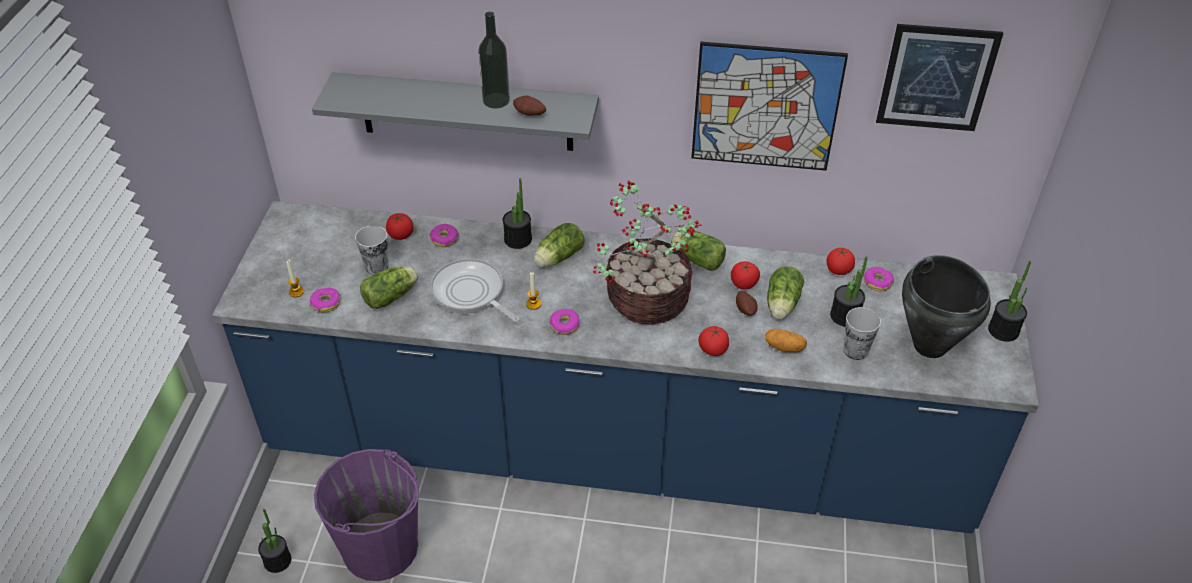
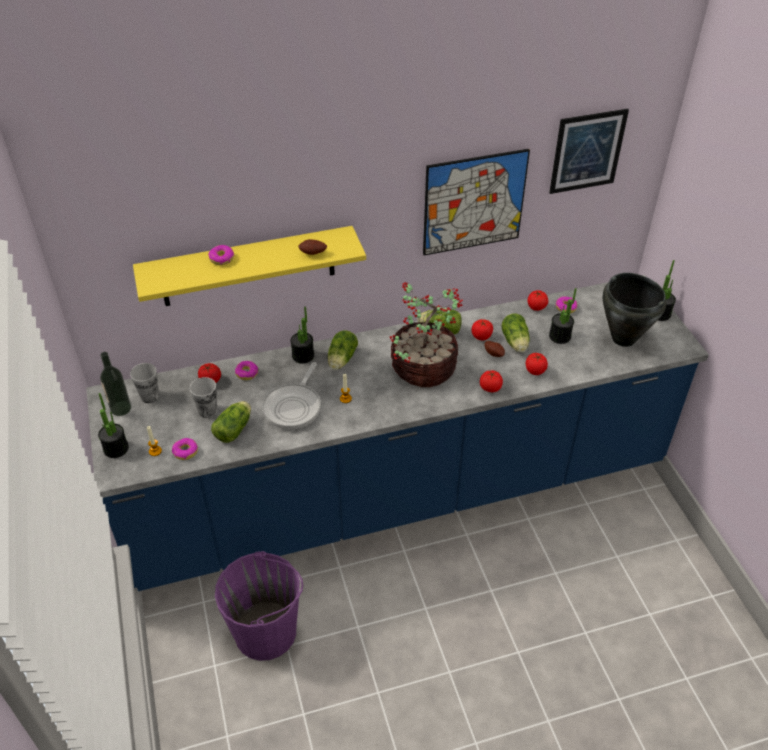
camera: 25 degrees left, 0 degrees up
(277, 561) = (189, 675): potted plant -> potted plant (116, 448)
(466, 112) = (248, 267): grey shelf -> yellow shelf
(471, 293) = (294, 406): frying pan -> frying pan turned 90 degrees counterclockwise
(496, 100) = (280, 250): bottle -> bottle (120, 408)
(564, 325) = (378, 406): donut -> donut (221, 259)
(784, 347) = (535, 370): potato -> tomato
(855, 350) = (580, 357): cup -> cup (149, 396)

